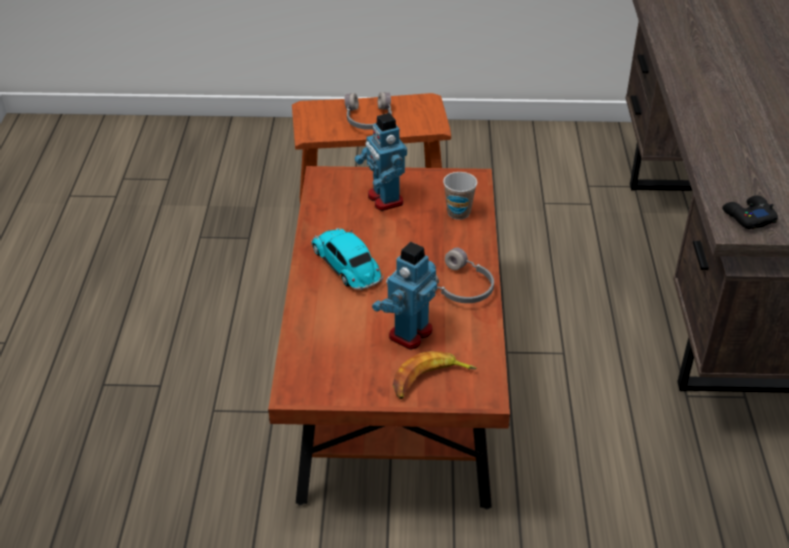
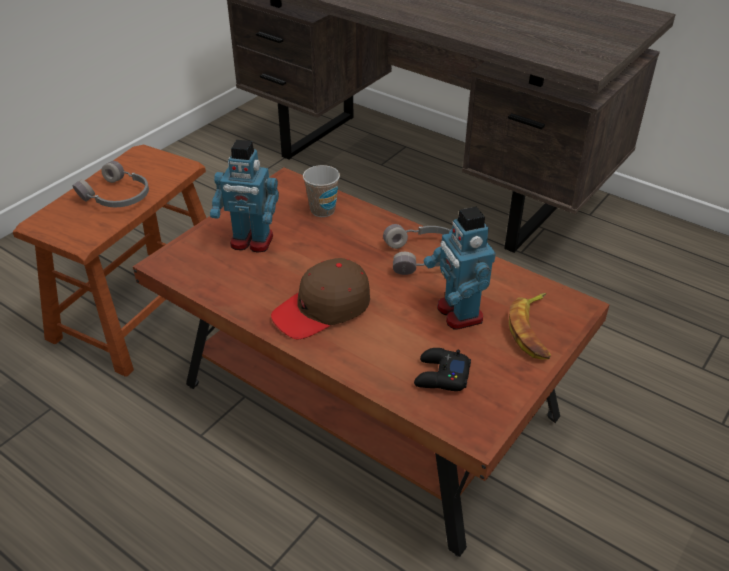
camera: 55 degrees left, 0 degrees up
(347, 266) = (323, 309): toy car -> brown cap
(748, 217) = (580, 57): black game controller -> black game controller (441, 376)

